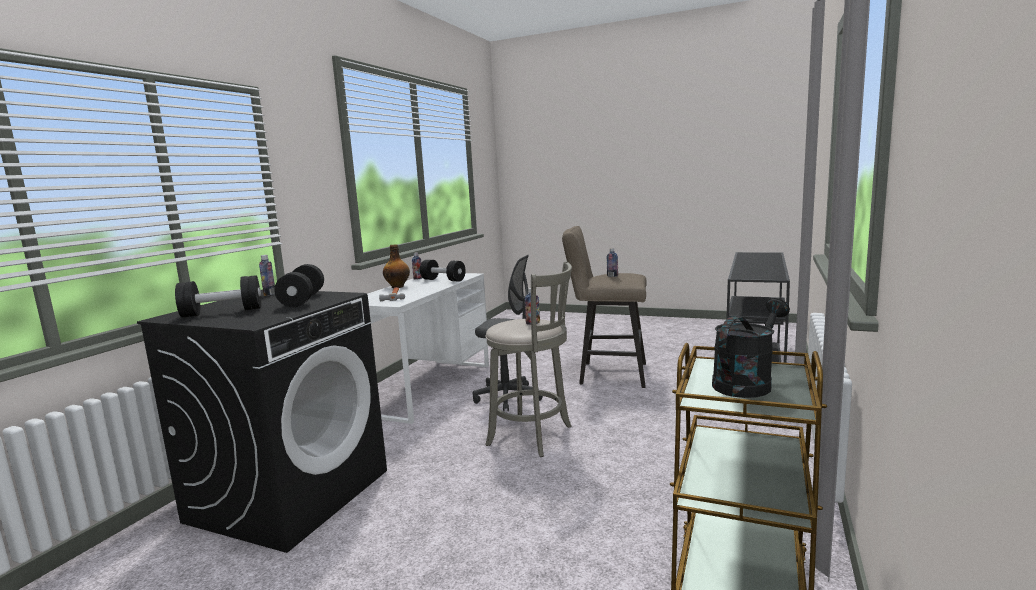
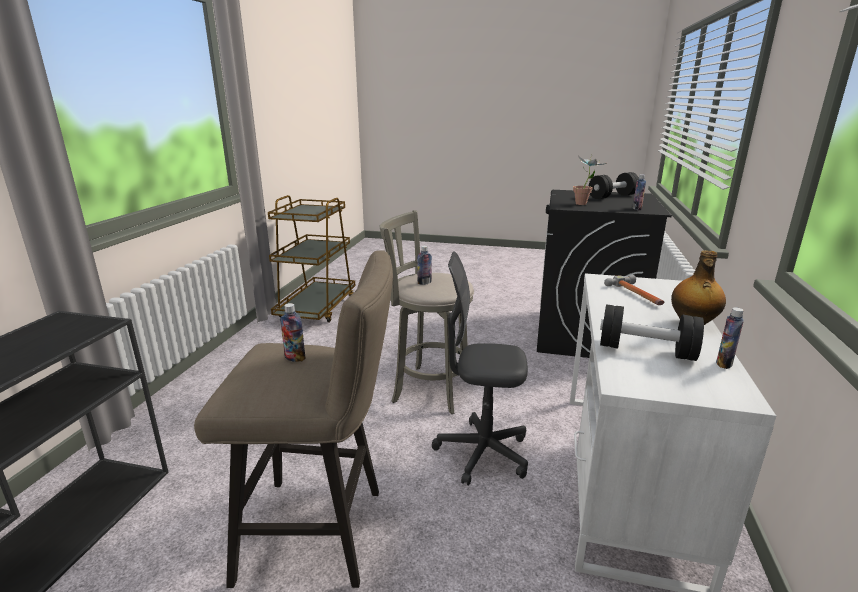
camera: 170 degrees right, 10 degrees up
(302, 300) = (585, 203): black dumbbell -> potted plant
(746, 383) = (308, 212): black watering can -> none

